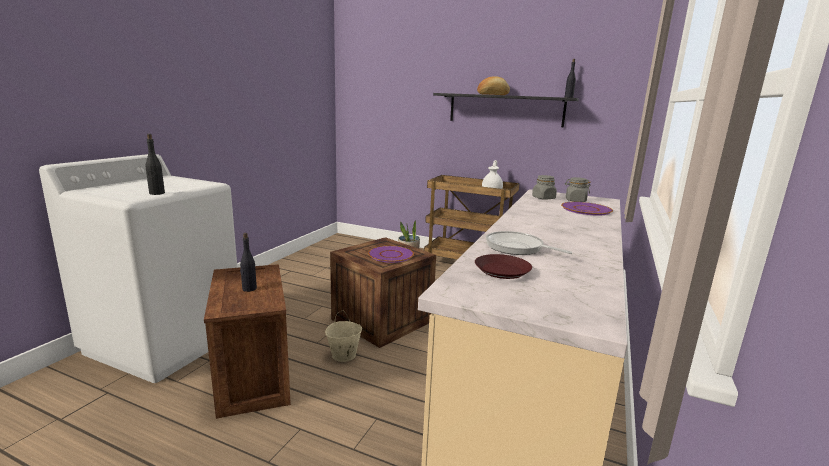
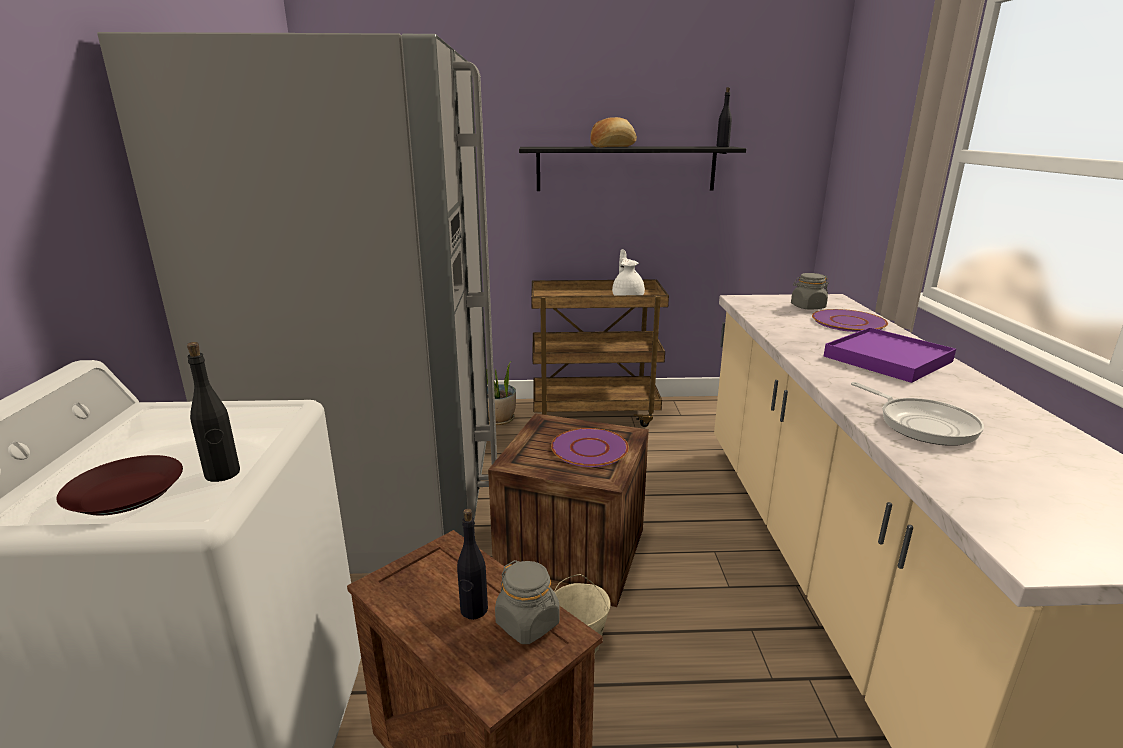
camera: 25 degrees left, 5 degrees up
(314, 275) = (382, 498): none -> grey fridge
(503, 271) = (996, 481): brown plate -> brown plate (127, 493)
(517, 248) = (922, 424): frying pan -> frying pan turned 135 degrees counterclockwise
(543, 198) = (768, 310): grey jar -> grey jar (528, 623)
(568, 225) = (887, 359): none -> purple tray

